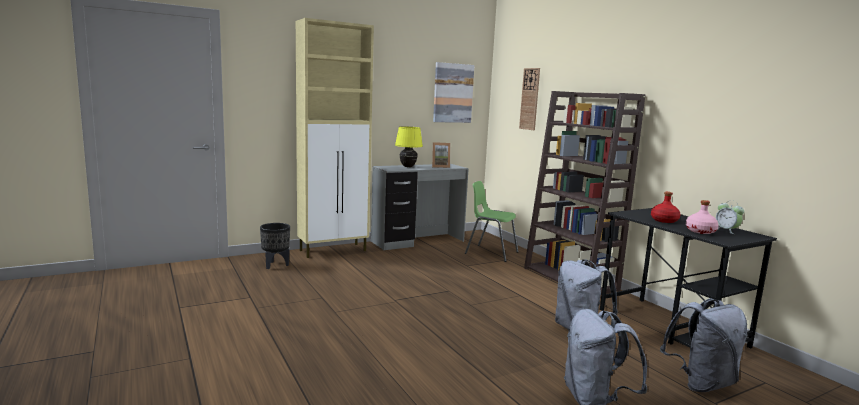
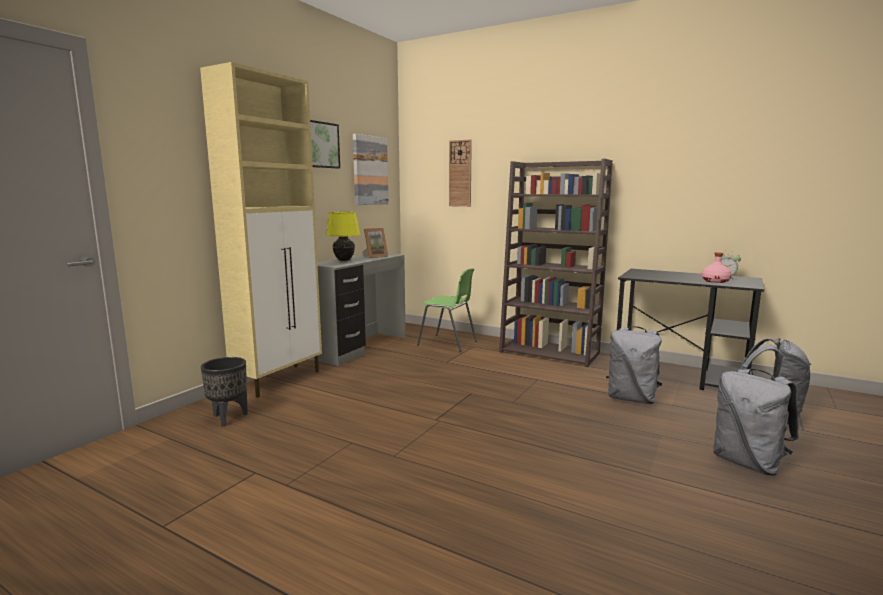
camera: 30 degrees left, 0 degrees up
(400, 72) = (320, 145): none -> picture
(491, 253) = (448, 343): green chair -> green chair turned 150 degrees counterclockwise
(664, 220) = (671, 277): red bottle -> none

